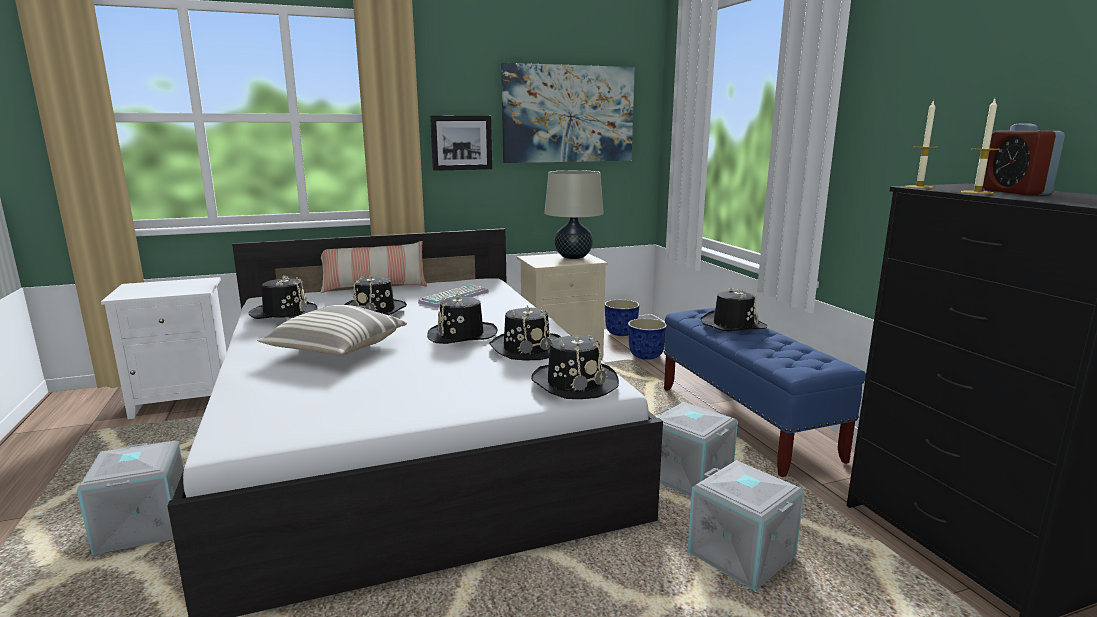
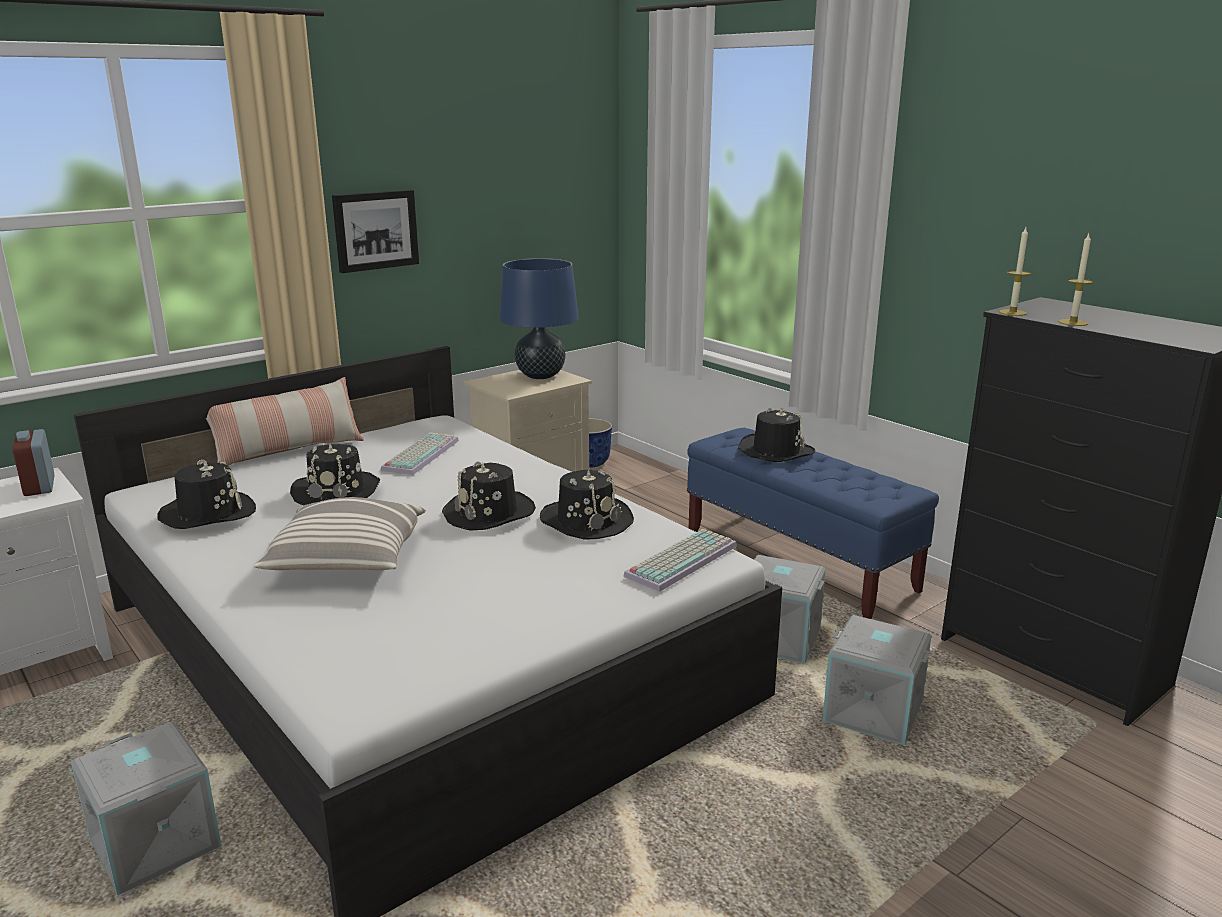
camera: 20 degrees left, 5 degrees up
(568, 114) = (509, 180): picture -> none
(573, 257) = (540, 376): beige table lamp -> blue table lamp
(574, 383) = (680, 559): black hat -> keyboard
(645, 356) = (639, 492): planter -> none
(1015, 192) = (1100, 318): alarm clock -> alarm clock (39, 486)

